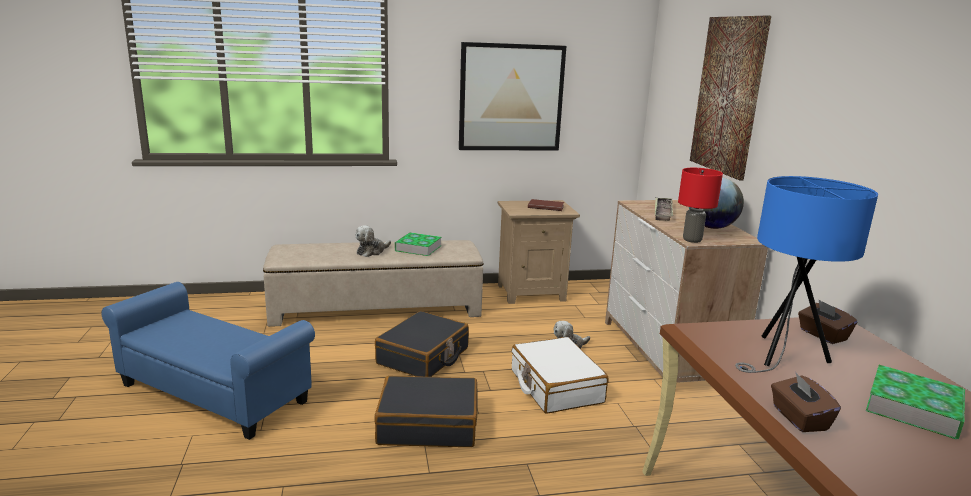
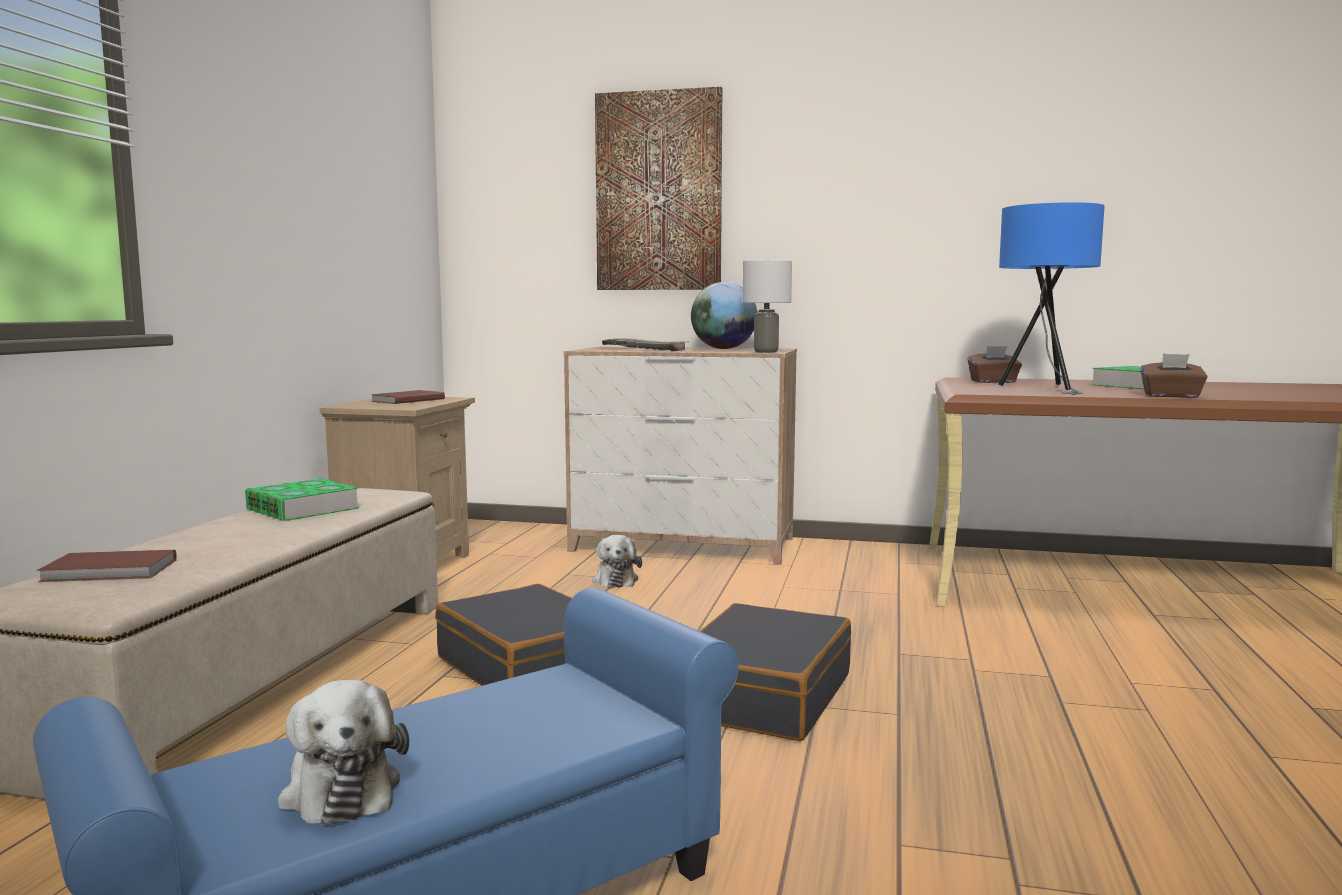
camera: 65 degrees left, 10 degrees down
(310, 249) = (110, 571): none -> brown book
(372, 251) = (249, 533): plush toy -> plush toy (340, 789)
(511, 97) = (310, 206): picture -> none
(555, 386) = (716, 605): white suitcase -> none
(691, 240) = (765, 352): red table lamp -> white table lamp

